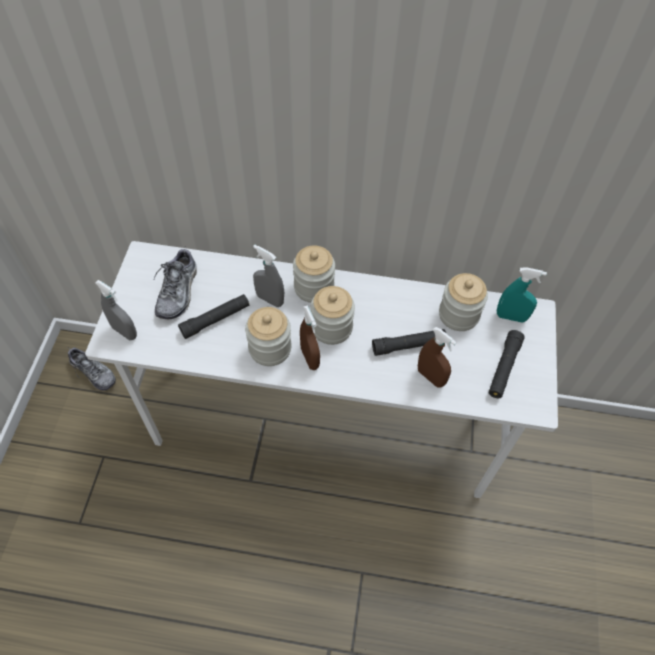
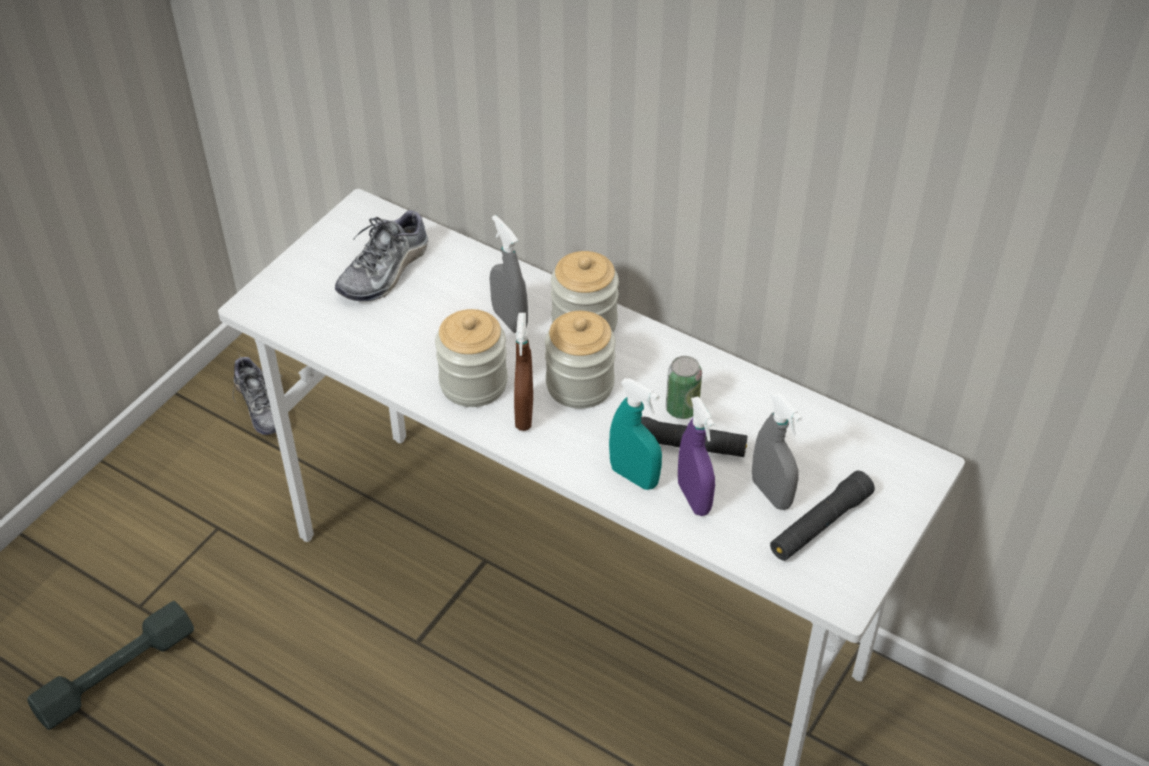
camera: 25 degrees right, 10 degrees down
(85, 569) = (116, 673): none -> grey dumbbell
(124, 332) = (284, 299): grey spray bottle -> grey spray bottle (771, 493)
(215, 319) = (417, 322): black flashlight -> none
(395, 323) = (682, 409): none -> can
(430, 377) = (694, 498): brown spray bottle -> purple spray bottle
(458, 314) = (790, 429): jar -> none
(511, 317) = (875, 459): turquoise spray bottle -> turquoise spray bottle (634, 476)

